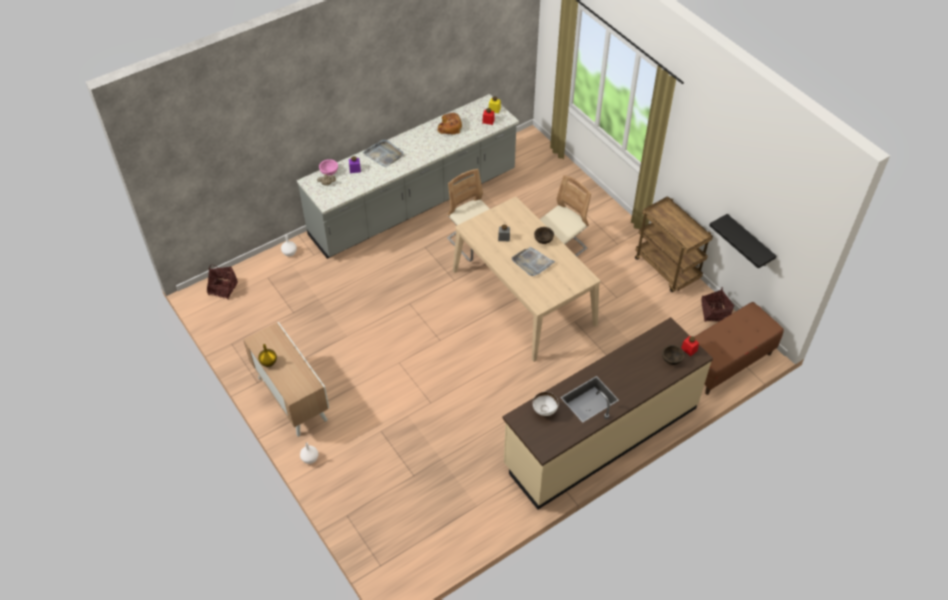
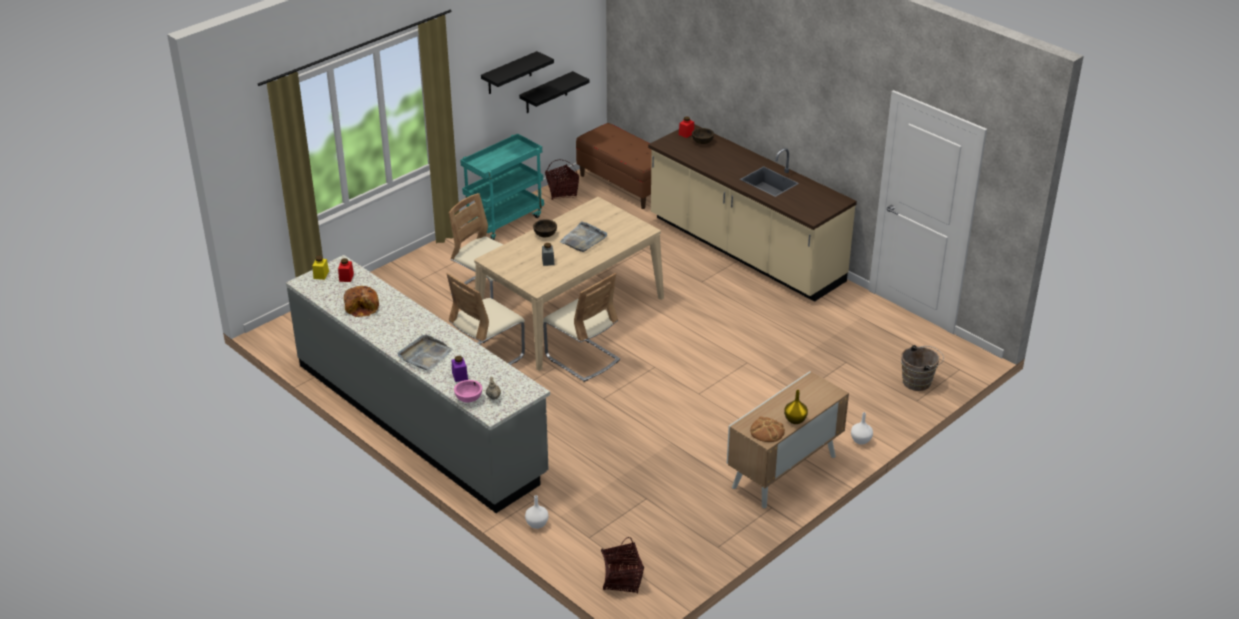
camera: 100 degrees left, 15 degrees down
(263, 342) = (767, 431): none -> bread
(371, 525) = (919, 382): none -> brown bucket
(461, 297) = (582, 359): none -> beige chair
(544, 411) = (795, 203): white bowl -> none
(667, 269) = (504, 220): brown cart -> turquoise cart
(724, 189) = (509, 73): none -> black shelf

